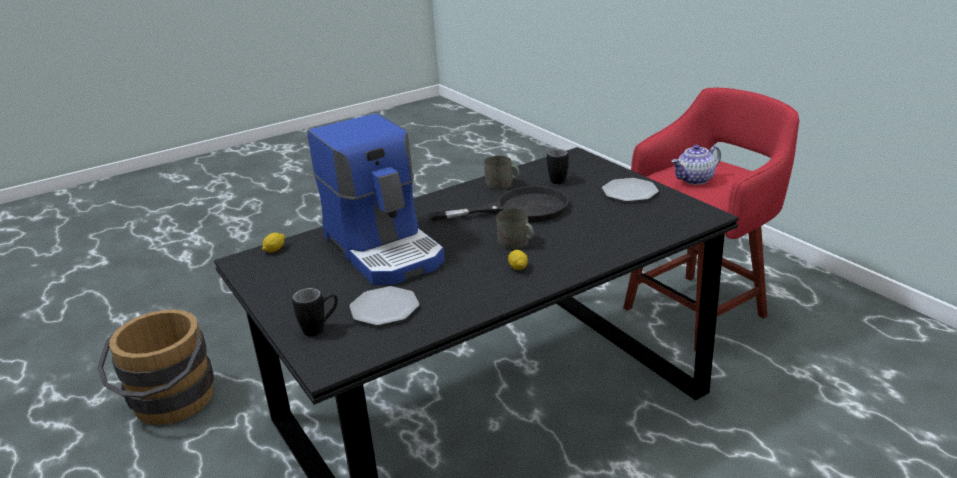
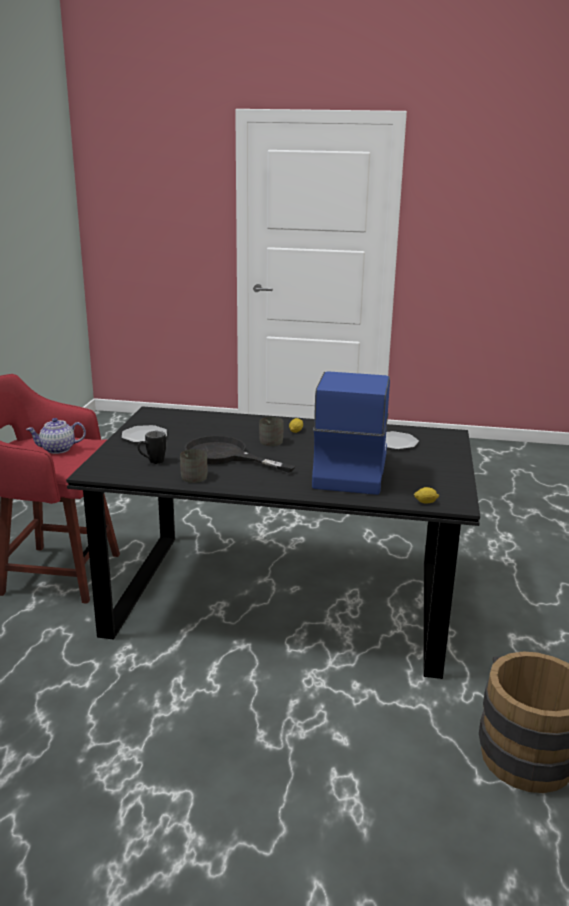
camera: 140 degrees left, 5 degrees down
(320, 328) = (440, 448): black mug -> none
(695, 180) = (57, 449): teapot -> teapot turned 150 degrees clockwise

